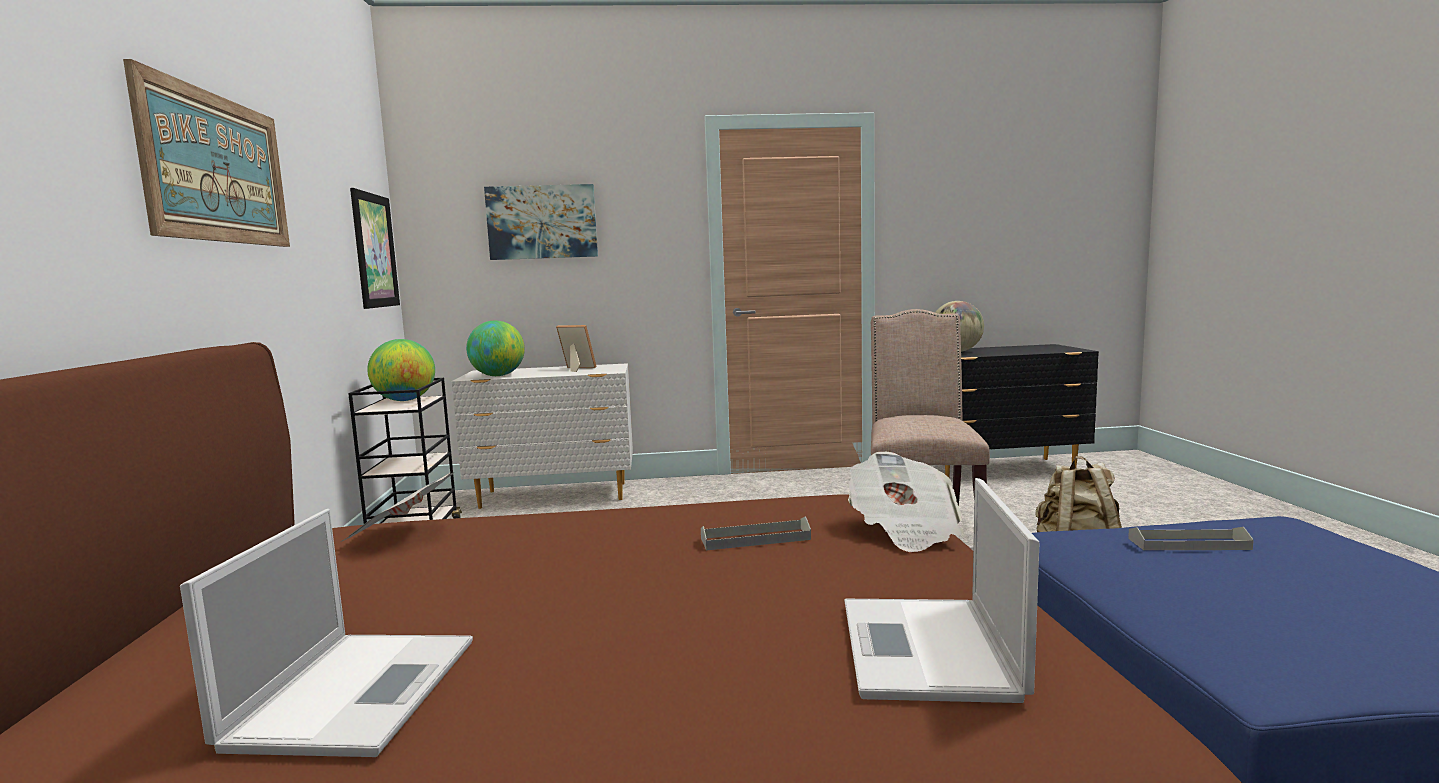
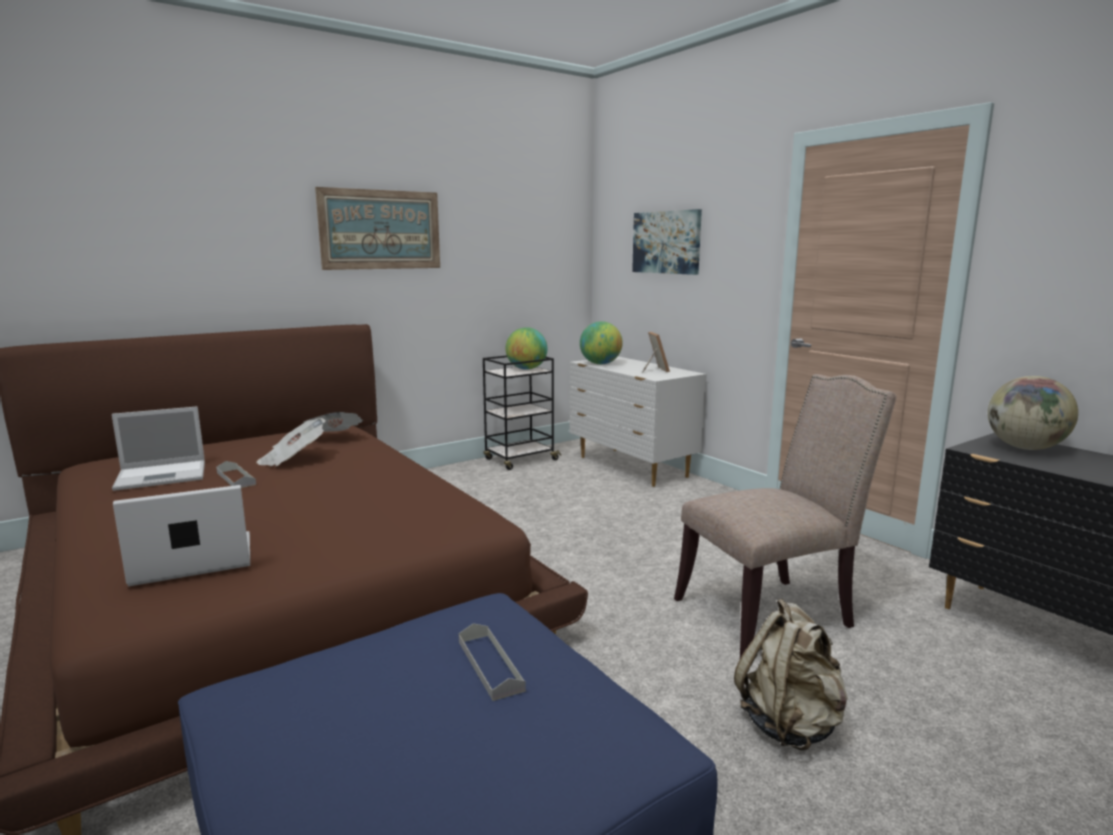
camera: 60 degrees right, 5 degrees up
(375, 250) = (555, 263): picture -> none
(755, 539) = (353, 500): grey tray -> grey tray (236, 478)
(904, 530) = (393, 534): newspaper -> newspaper (293, 460)

